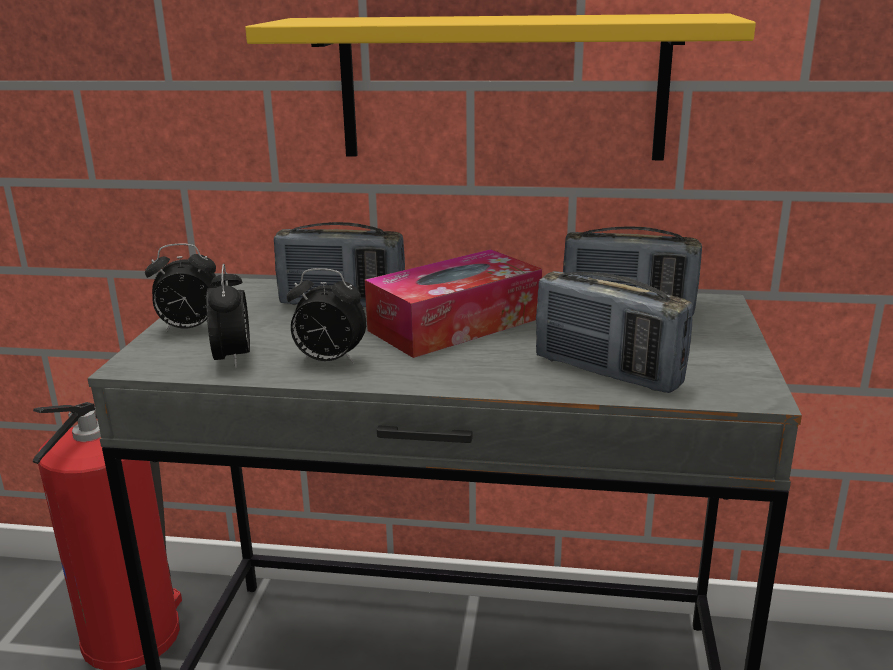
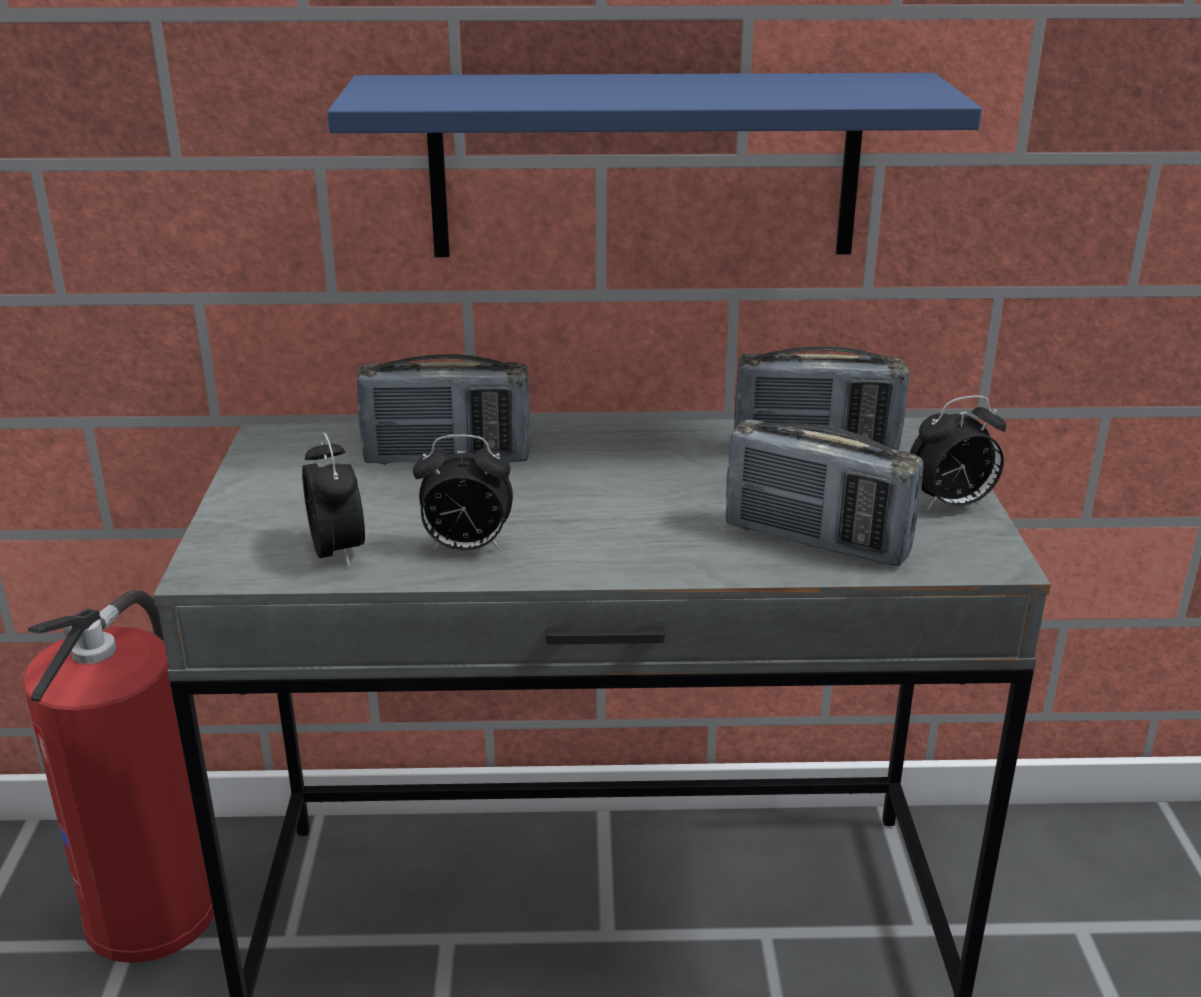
camera: 10 degrees left, 5 degrees up
(189, 329) = (257, 511): alarm clock -> alarm clock (951, 505)
(455, 324) = (607, 482): tissue box -> none
(501, 88) = (644, 166): yellow shelf -> blue shelf

